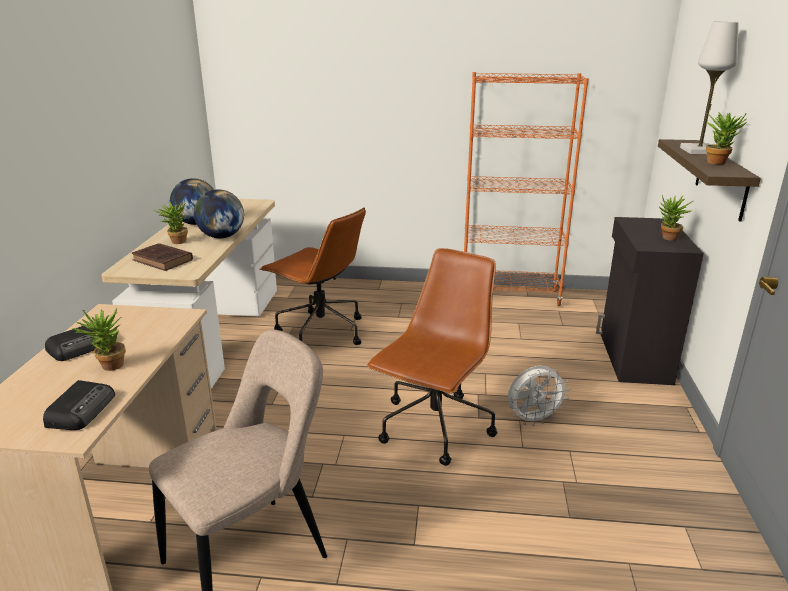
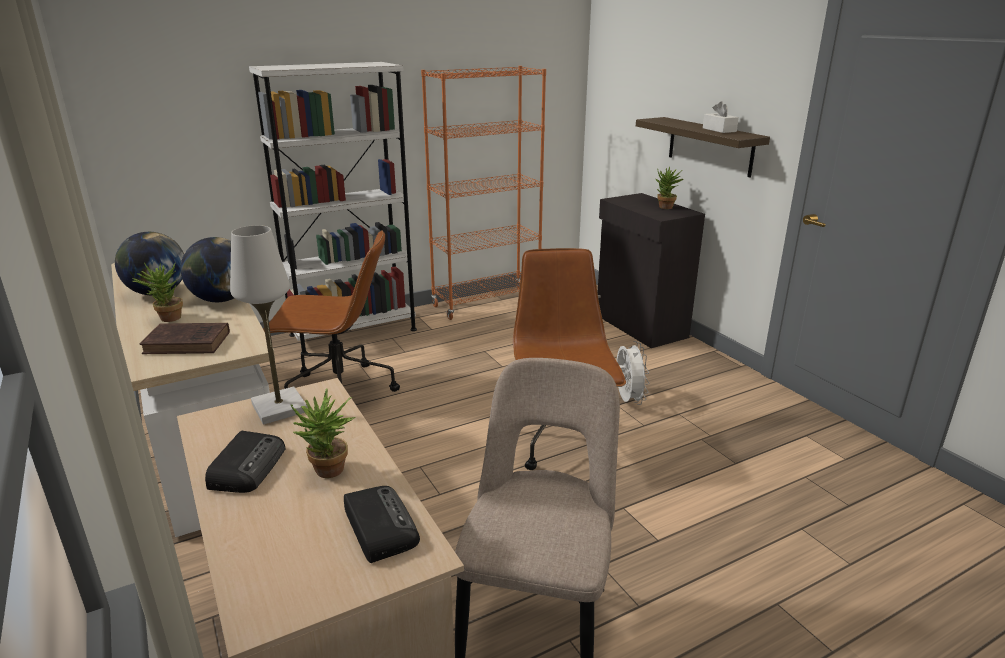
camera: 35 degrees left, 0 degrees up
(379, 290) = (353, 332): none -> white bookcase
(533, 420) = (627, 400): white fan -> white fan turned 45 degrees counterclockwise
(699, 151) = (686, 124): white table lamp -> white table lamp (280, 408)
(718, 162) = (719, 130): potted plant -> white tissue box

